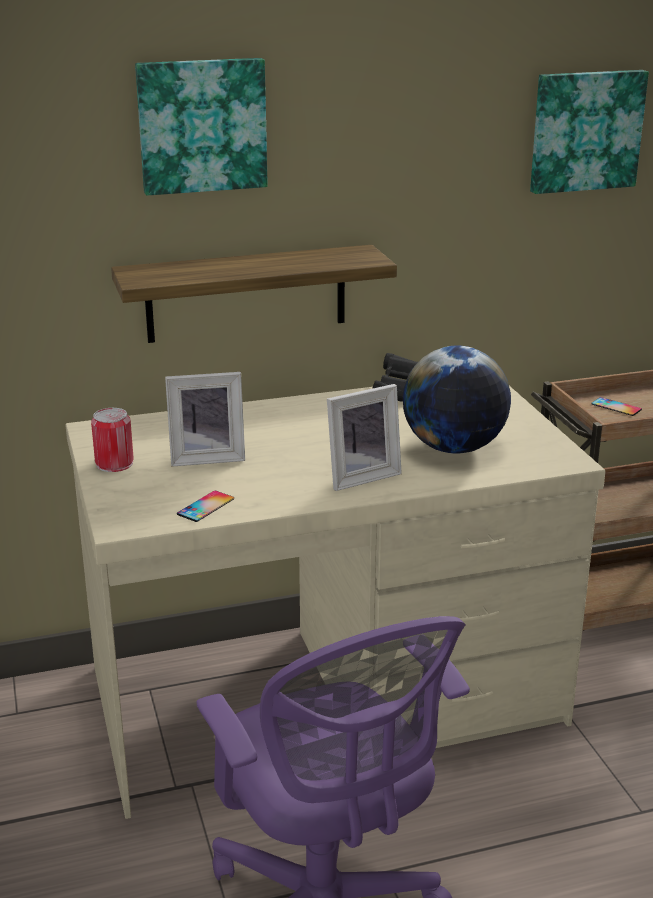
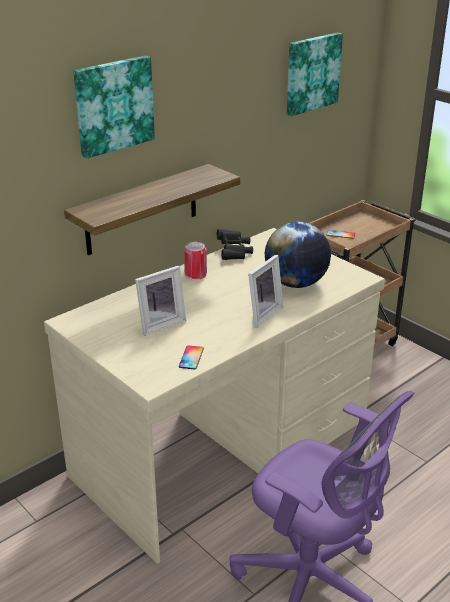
camera: 25 degrees left, 5 degrees up
(114, 463) = (106, 342): can -> can (195, 274)

